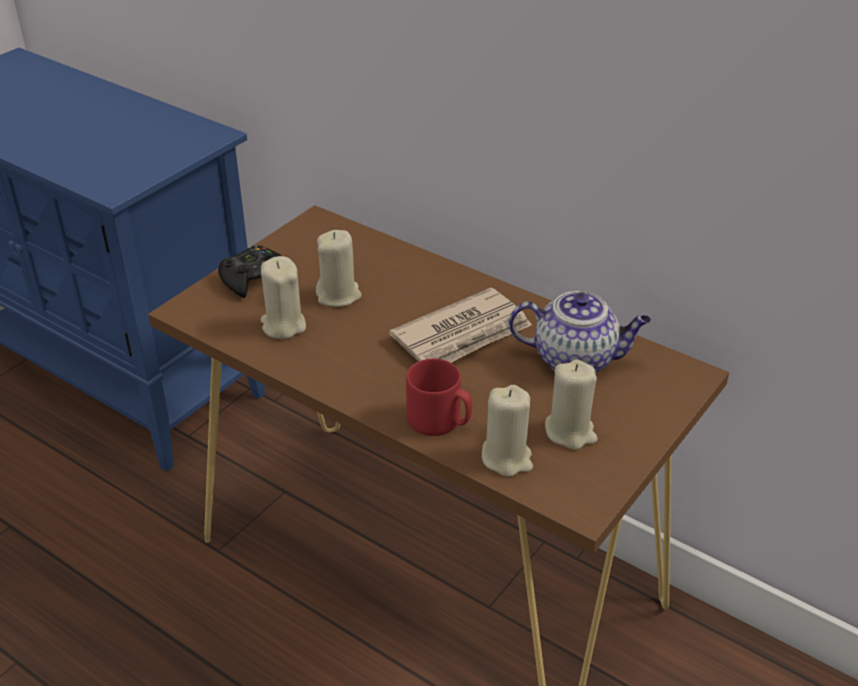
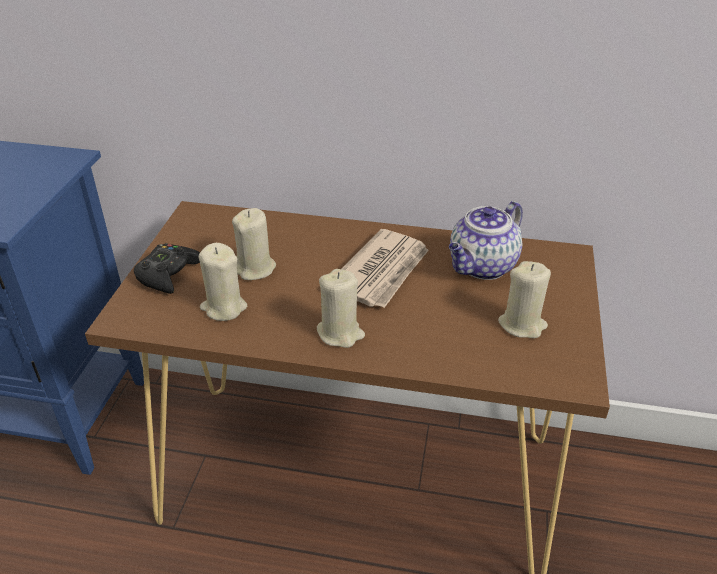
camera: 25 degrees left, 0 degrees up
(439, 422) = (417, 349): red mug -> none
(507, 458) = (492, 362): beige candle -> beige candle (340, 333)
(576, 359) = (482, 267): teapot -> teapot turned 150 degrees clockwise

